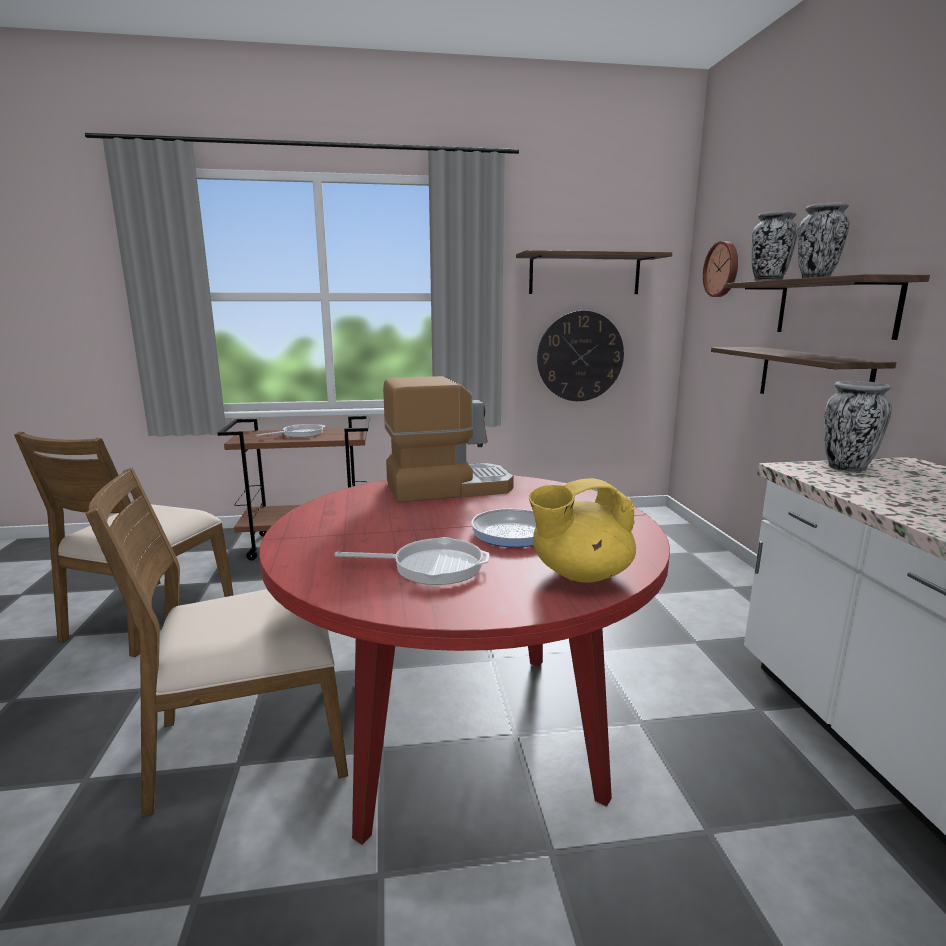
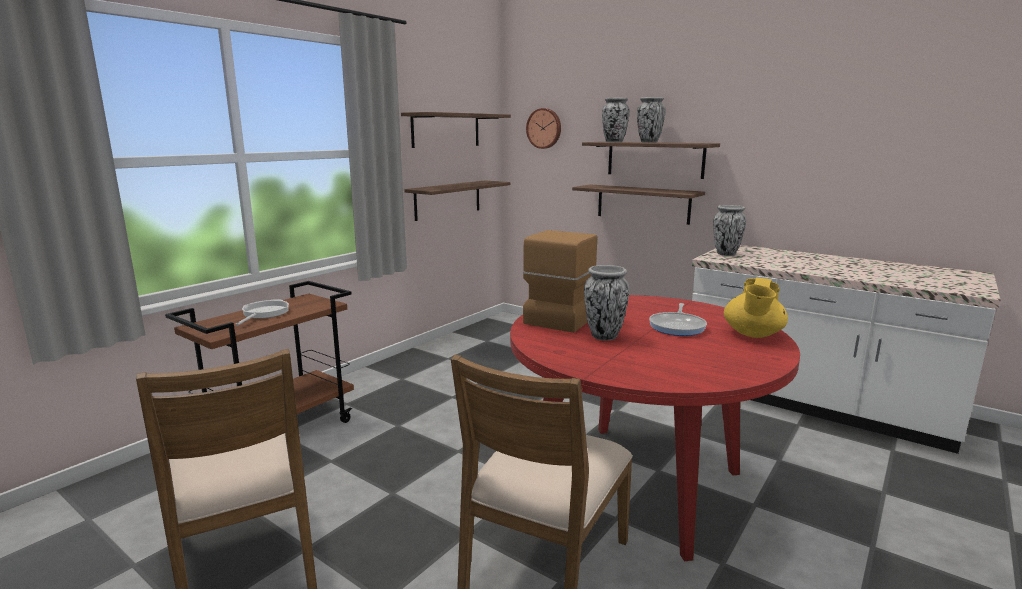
camera: 45 degrees left, 0 degrees up
(411, 514) = (603, 336): none -> vase
(431, 566) = (700, 355): frying pan -> none
(580, 356) = (448, 199): wall clock -> shelf

